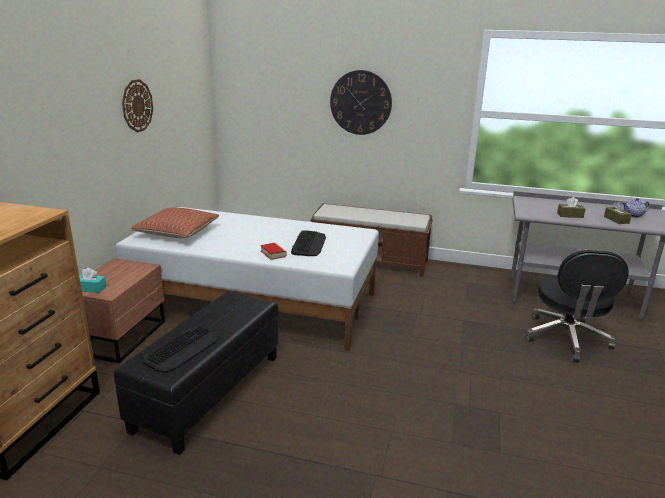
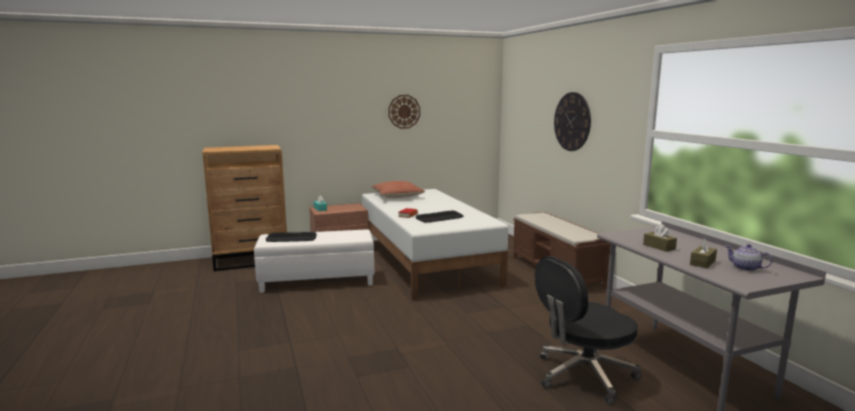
camera: 55 degrees right, 10 degrees down
(209, 391) = (318, 281): black ottoman -> white ottoman

